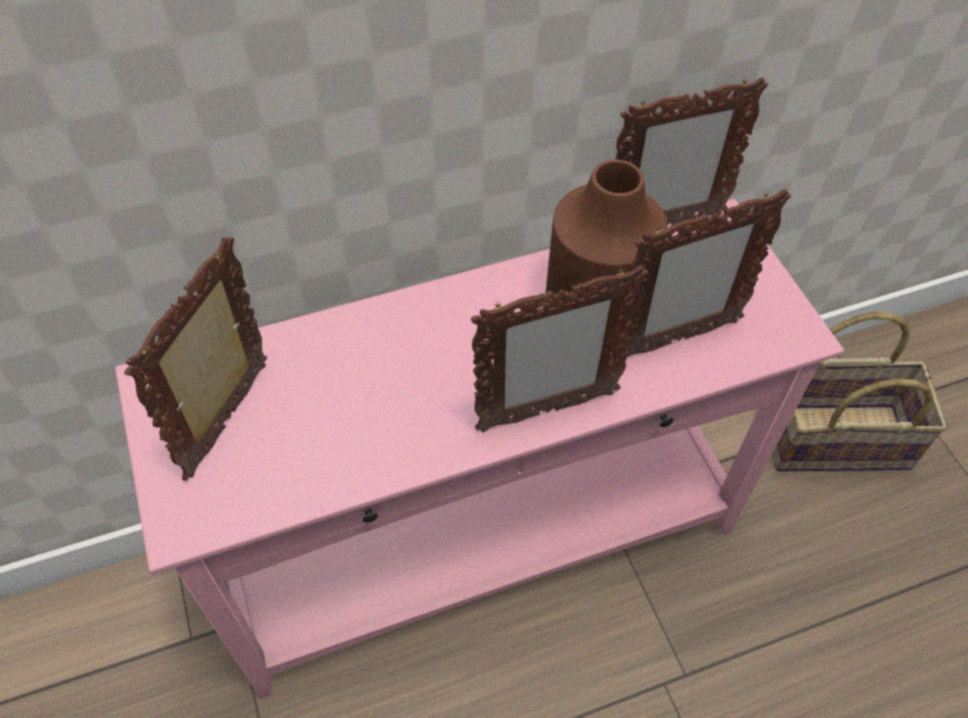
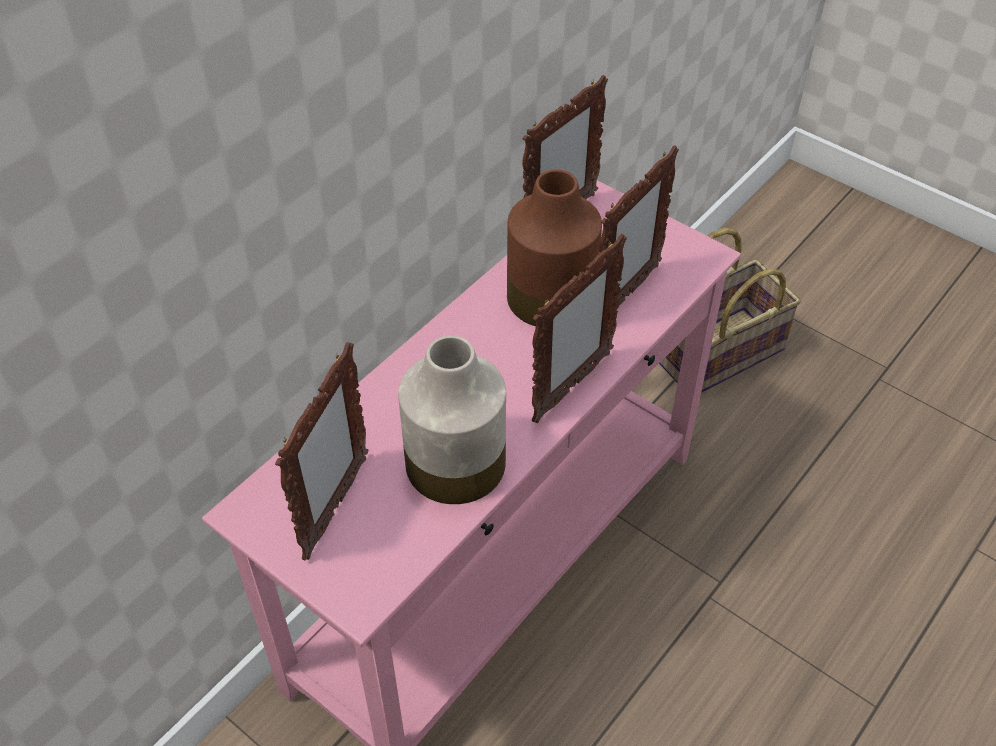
camera: 30 degrees left, 5 degrees down
(230, 419) = (335, 508): picture frame -> picture frame turned 150 degrees counterclockwise
(372, 430) = (454, 461): none -> beige vase

